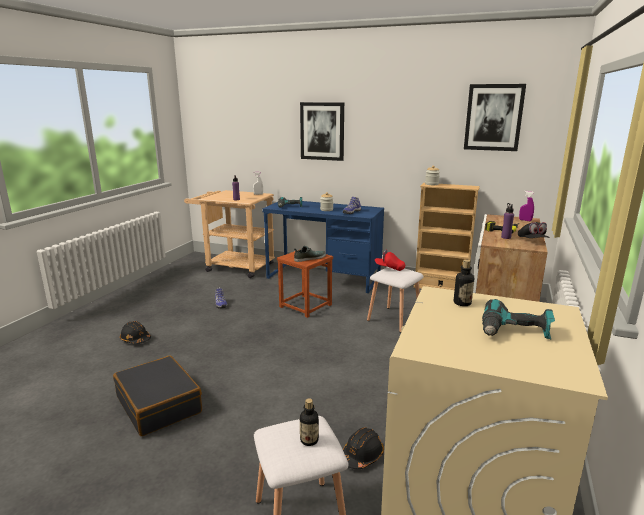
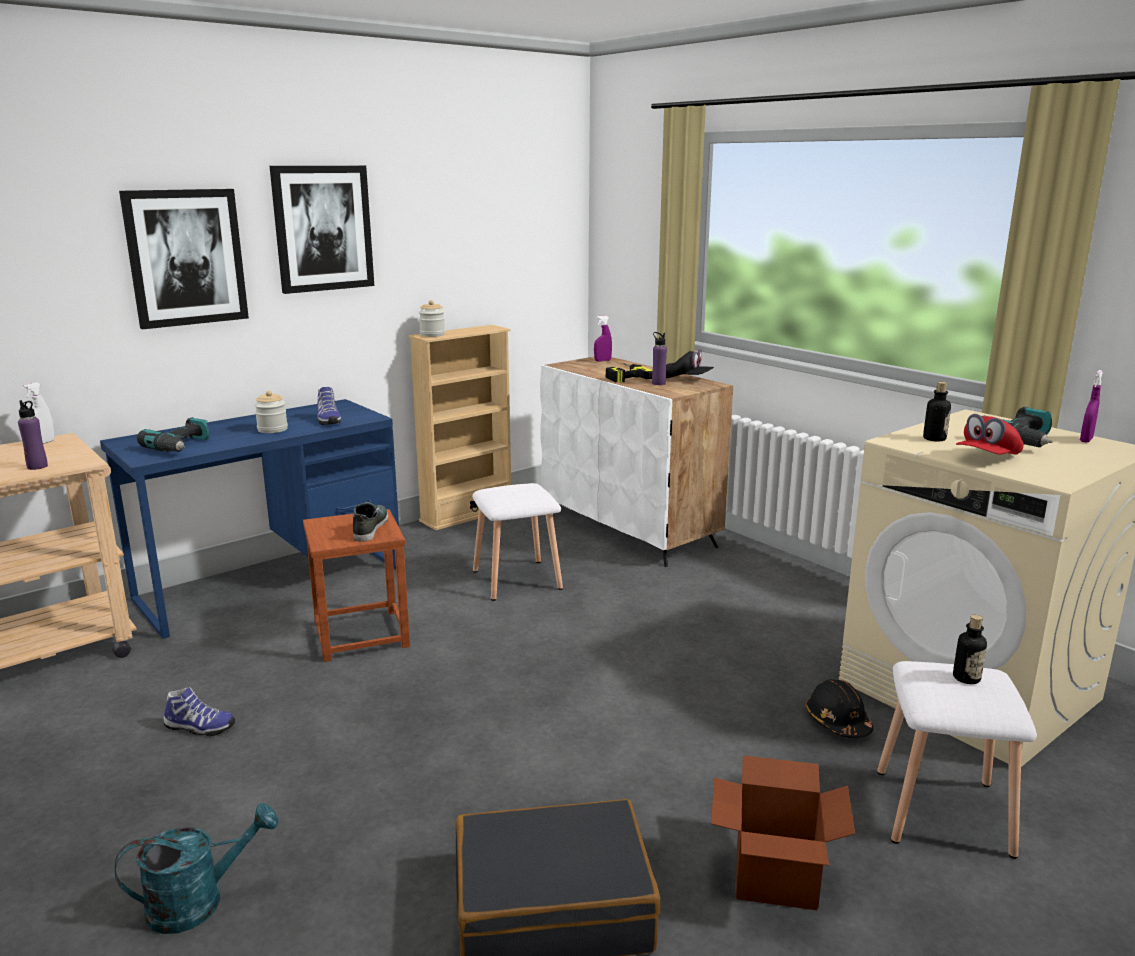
camera: 60 degrees left, 0 degrees up
(135, 339) = (199, 902): black hard hat -> turquoise watering can
(205, 461) = (776, 876): none -> cardboard box
(389, 268) = (494, 492): red cap -> red cap (987, 458)
(493, 117) = (495, 208): picture -> picture (323, 228)
(569, 358) = (1086, 440): none -> purple spray bottle

